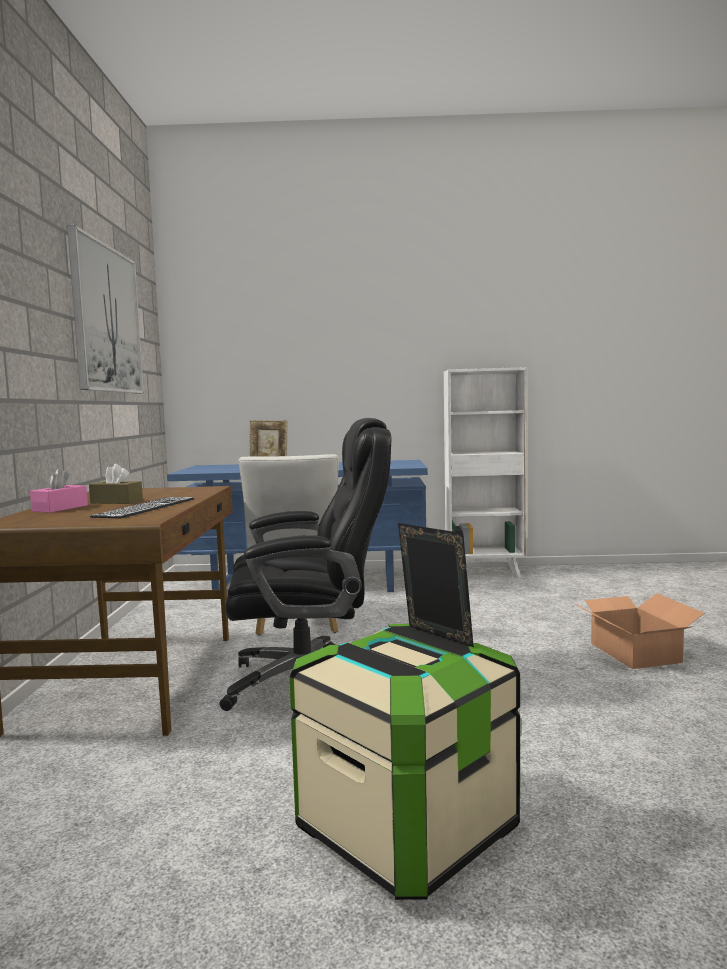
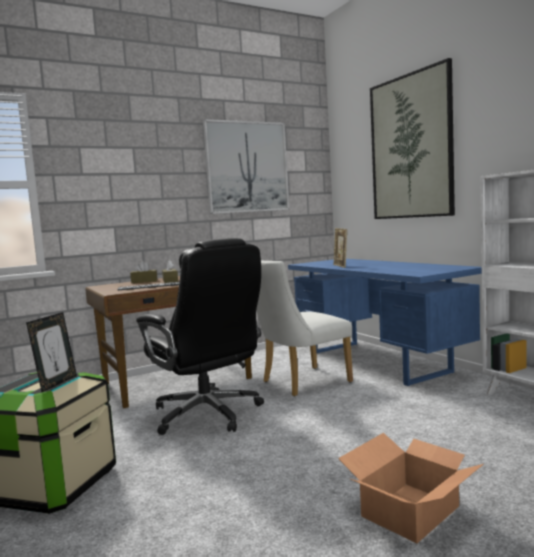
camera: 60 degrees right, 0 degrees up
(60, 508) = (144, 281): pink tissue box -> brown tissue box
(314, 329) = (410, 147): none -> picture

